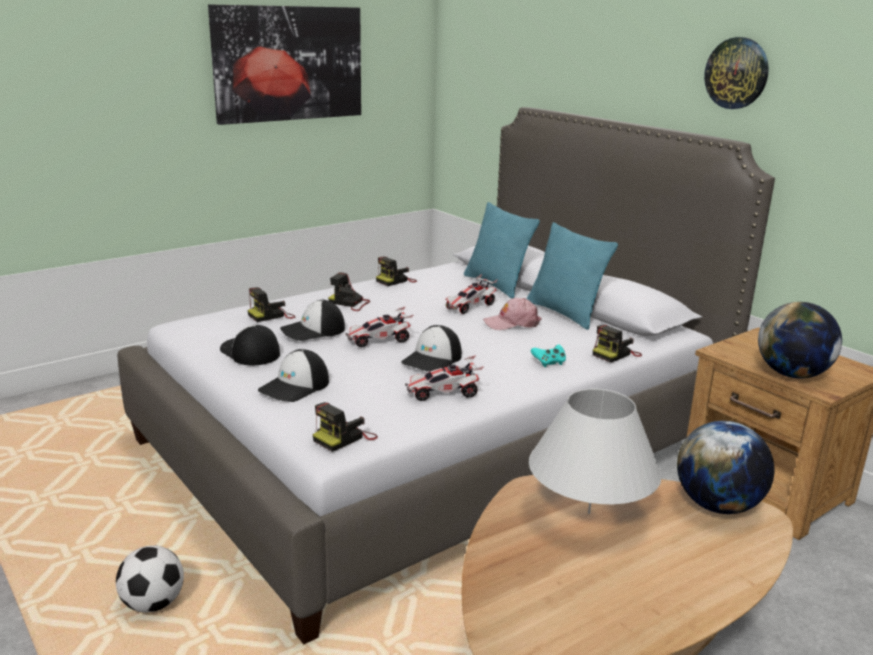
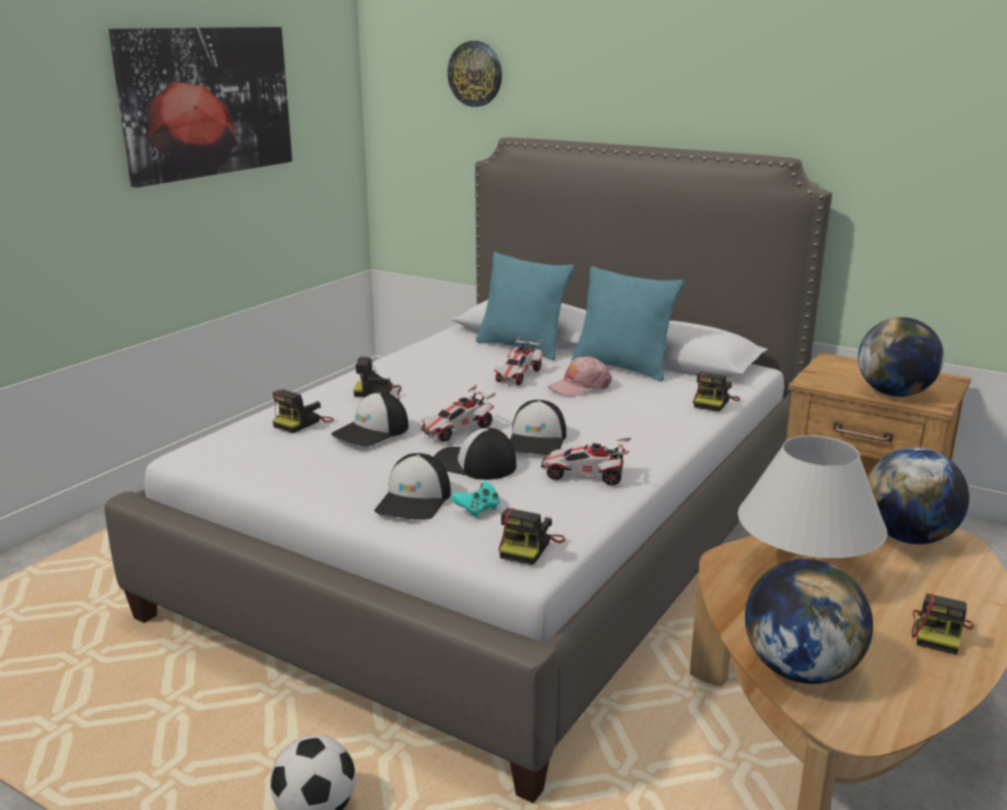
camera: 20 degrees left, 0 degrees up
(249, 352) = (318, 471): cap -> cap (474, 464)
(396, 281) = (406, 359): camera -> camera (939, 632)
(443, 393) = (585, 476): toy car -> toy car turned 45 degrees clockwise
(508, 590) = (800, 670): none -> globe
(549, 363) = (659, 423): turquoise game controller -> turquoise game controller (478, 509)
(736, 73) = (772, 85): wall clock -> wall clock (475, 74)

